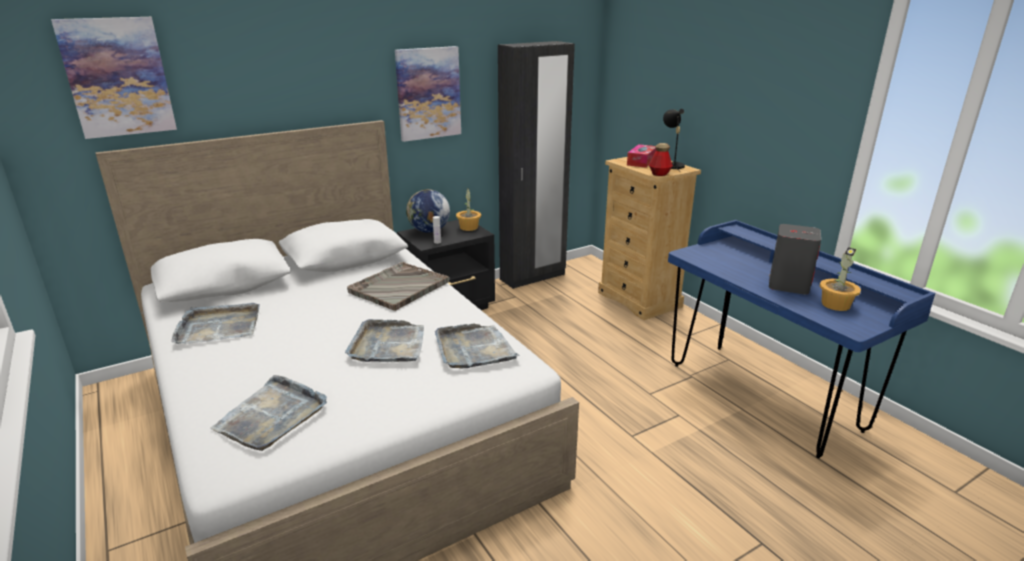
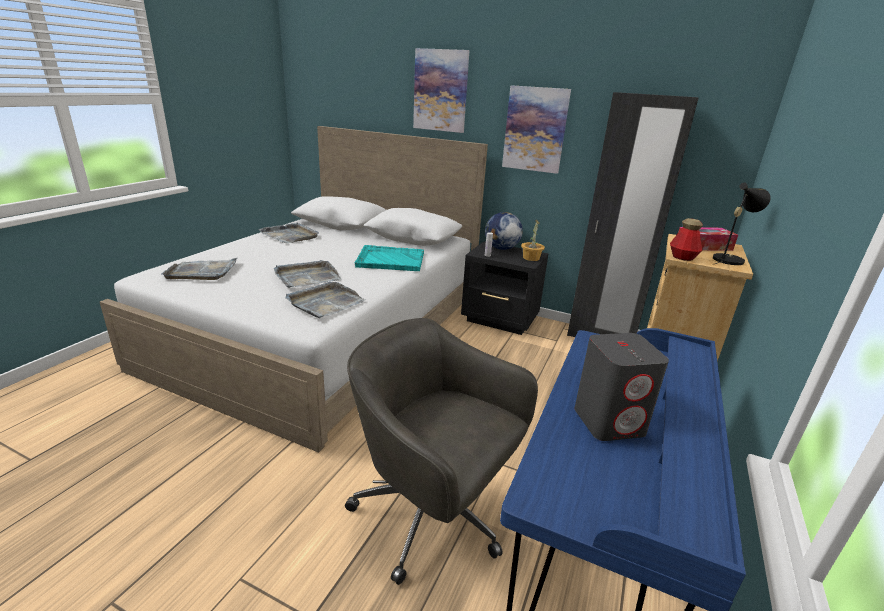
camera: 55 degrees right, 0 degrees up
(117, 77) = (337, 82): picture -> picture (440, 91)
(398, 287) = (390, 260): grey tray -> turquoise tray
(689, 446) = (433, 515): none -> grey office chair
(836, 304) = (601, 472): potted plant -> none

